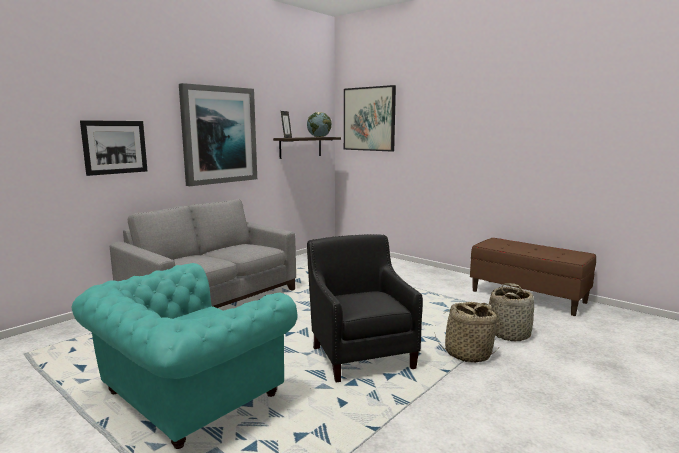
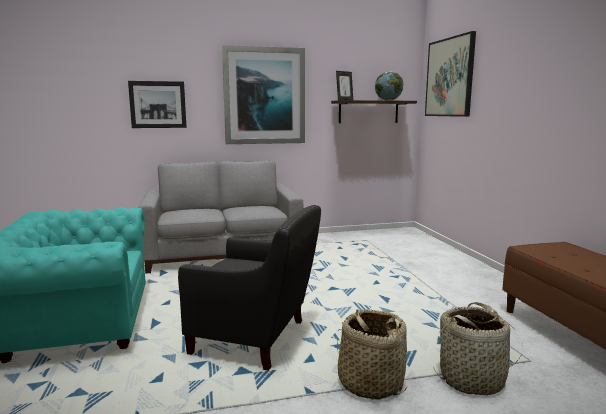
camera: 35 degrees right, 0 degrees up
(361, 354) = (256, 340): black armchair -> black armchair turned 90 degrees clockwise

